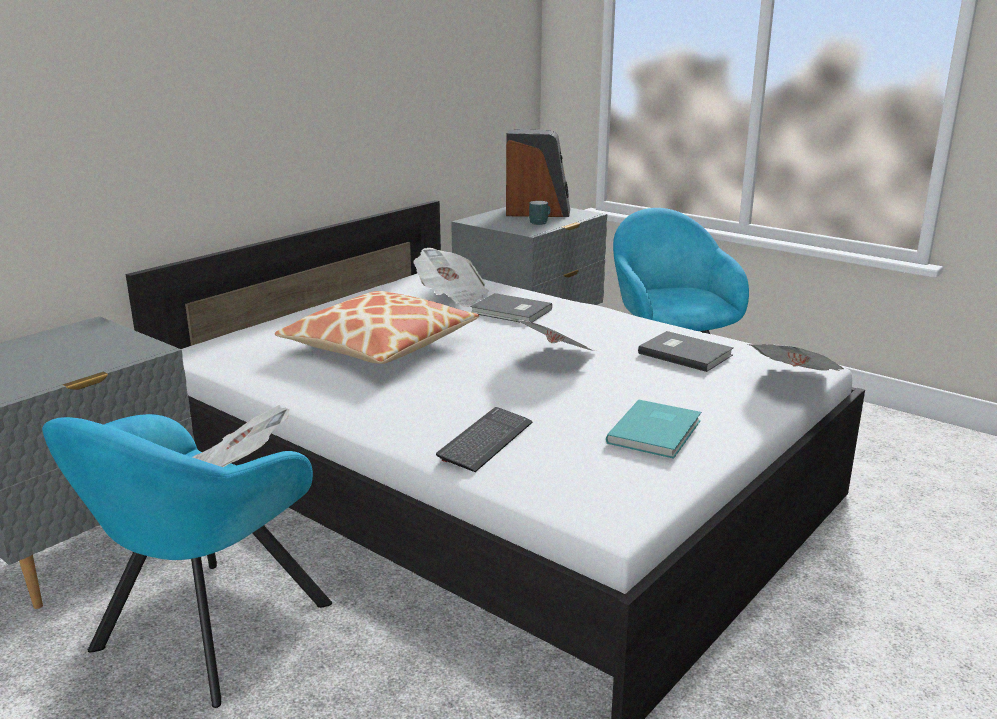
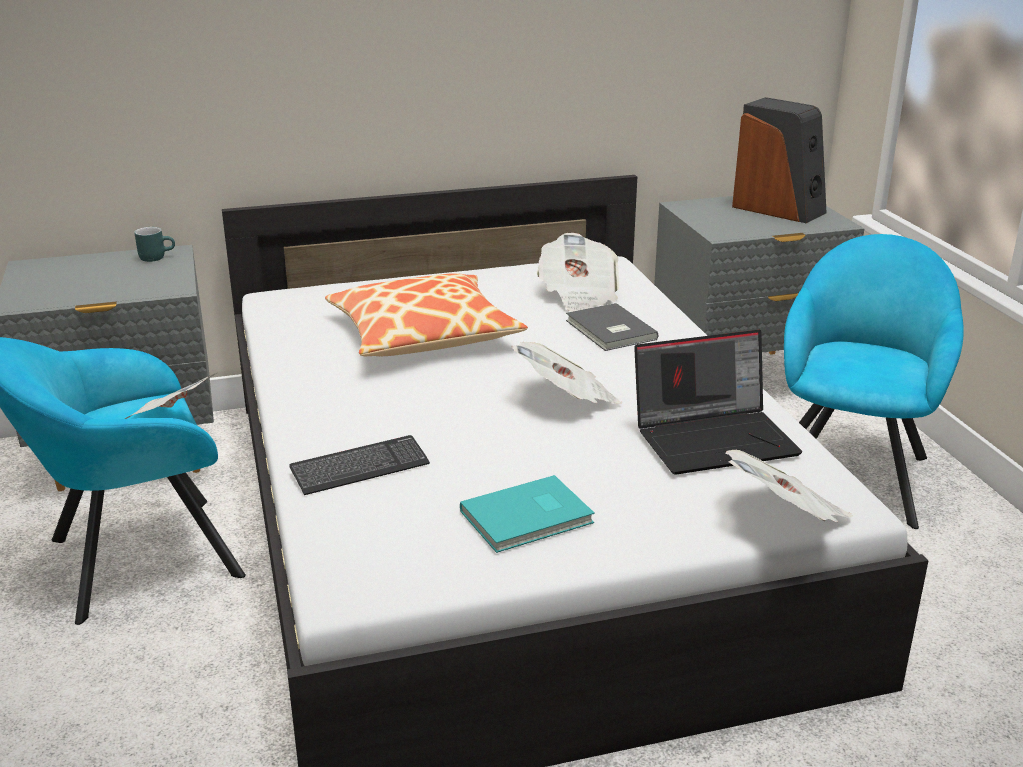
camera: 35 degrees right, 5 degrees up
(539, 222) = (756, 223): turquoise mug -> turquoise mug (156, 257)
(685, 353) = (715, 438): grey book -> laptop

